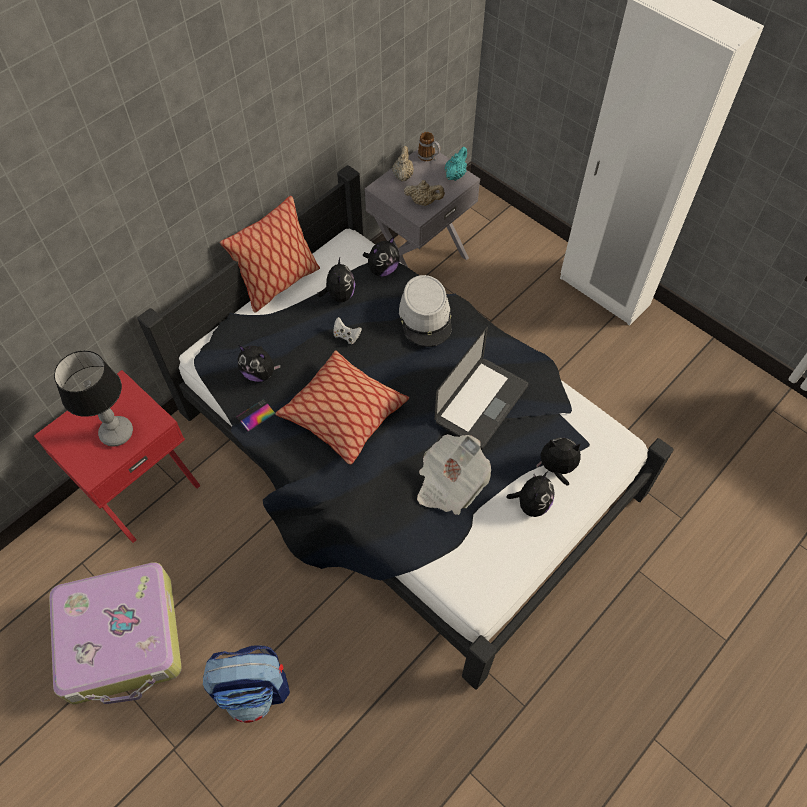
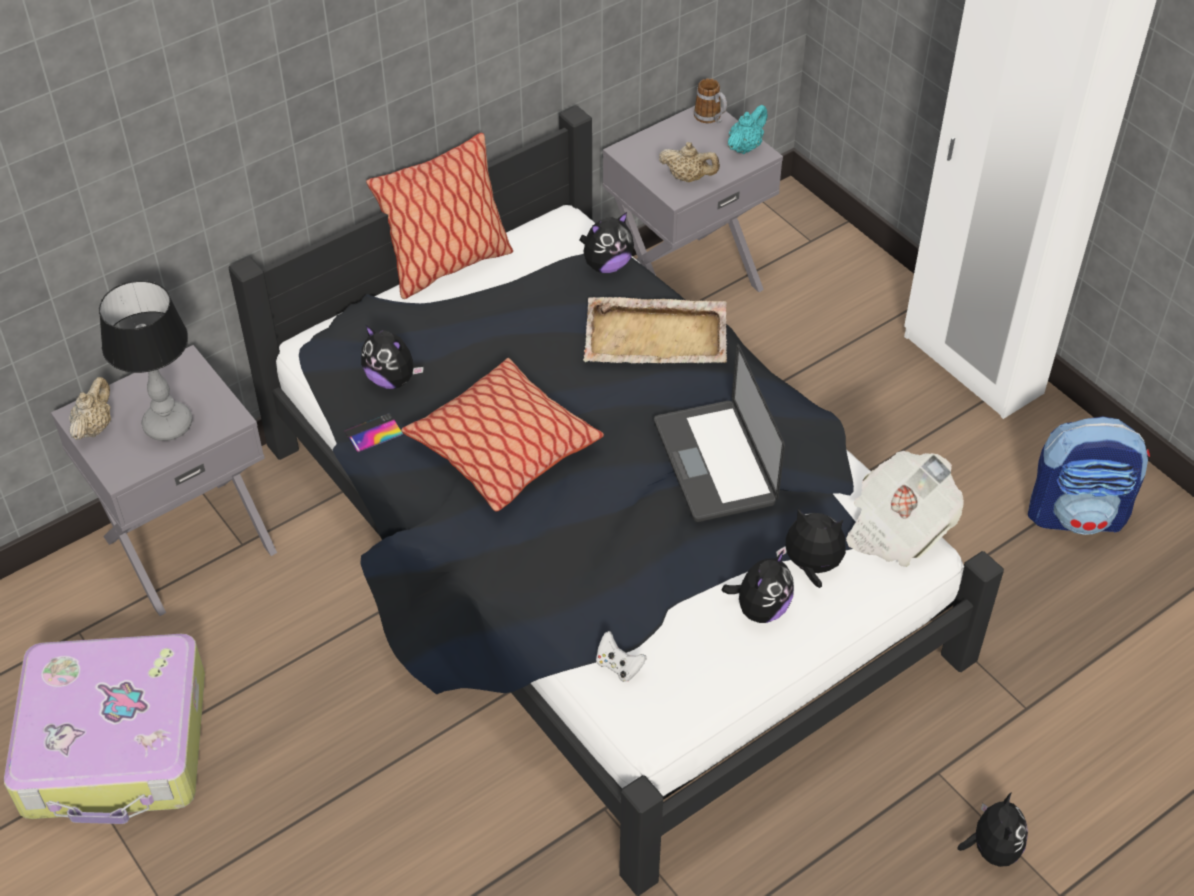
camera: 10 degrees right, 10 degrees down
(141, 487) = (189, 543): red nightstand -> grey nightstand
(254, 690) = (297, 845): backpack -> backpack (1077, 514)
(339, 295) = (533, 291): plush toy -> plush toy (991, 849)
(346, 336) = (532, 346): white game controller -> white game controller (618, 666)
(403, 175) = (665, 138): beige teapot -> beige teapot (94, 427)
(426, 317) = (657, 336): grey hat -> beige tray
(449, 483) = (641, 563): newspaper -> newspaper (897, 527)
(481, 404) = (714, 462): laptop -> laptop turned 120 degrees clockwise

